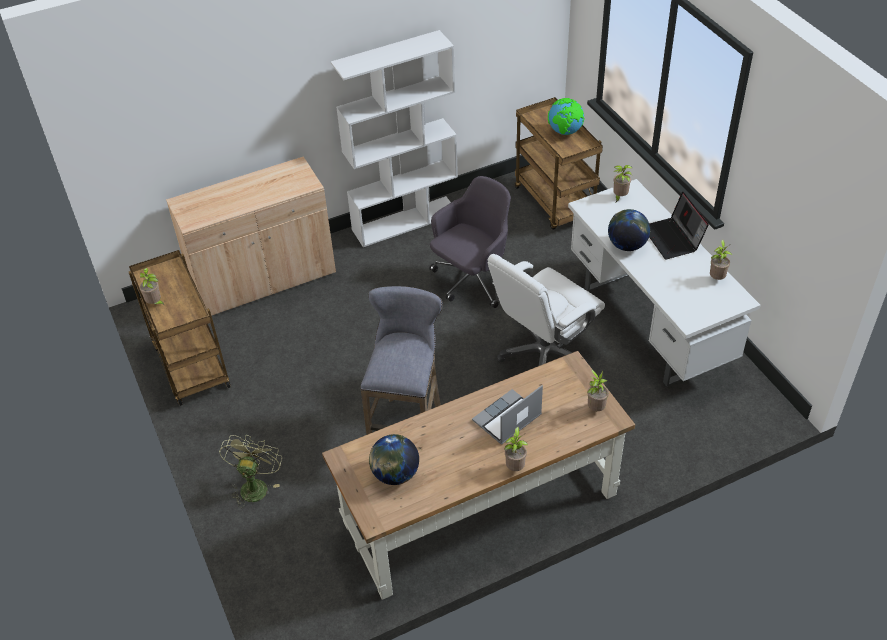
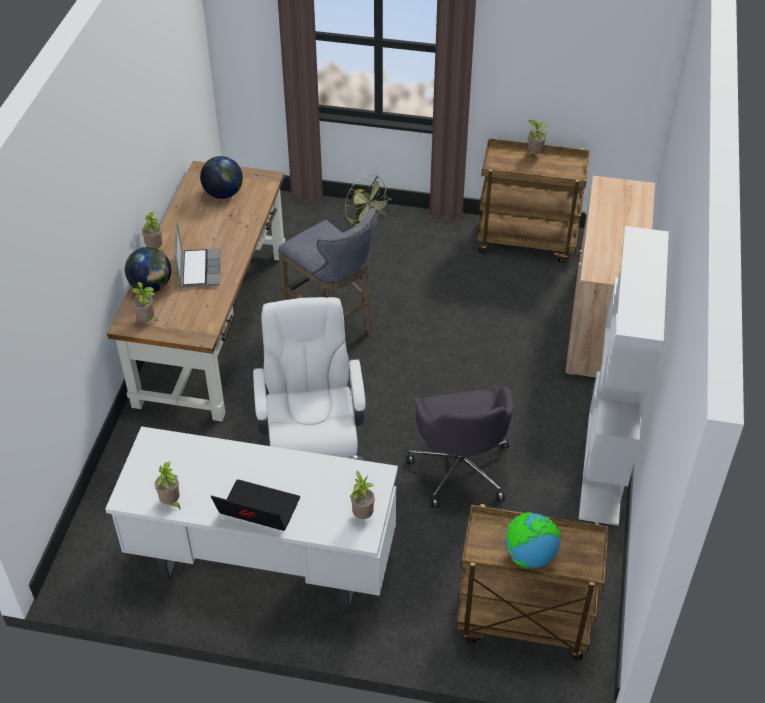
camera: 125 degrees right, 0 degrees up
(627, 245) = (288, 467): globe -> globe (151, 287)

